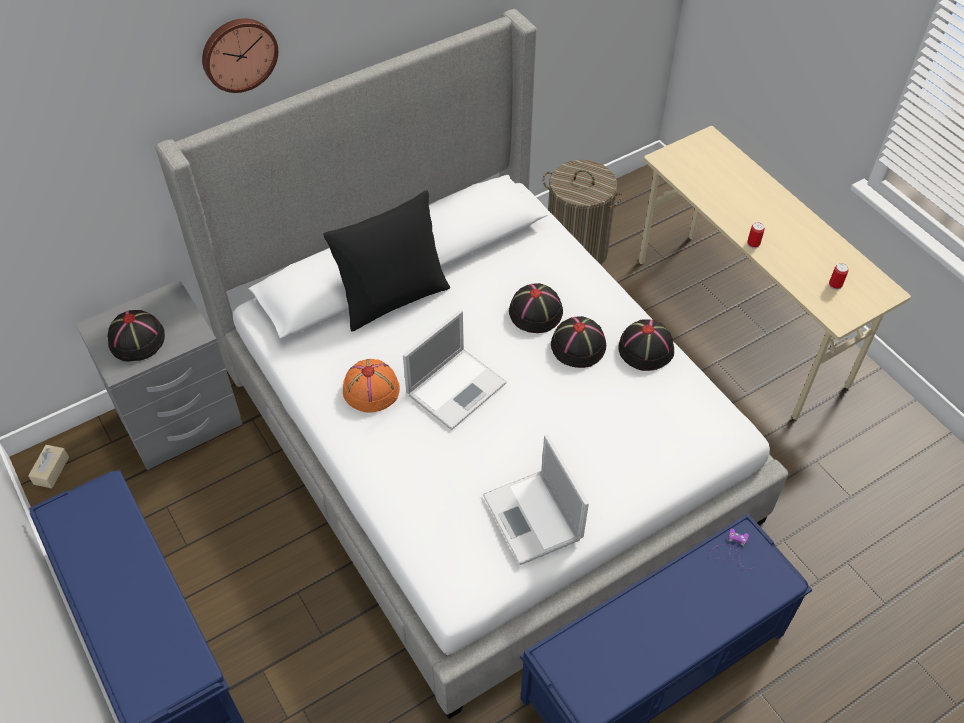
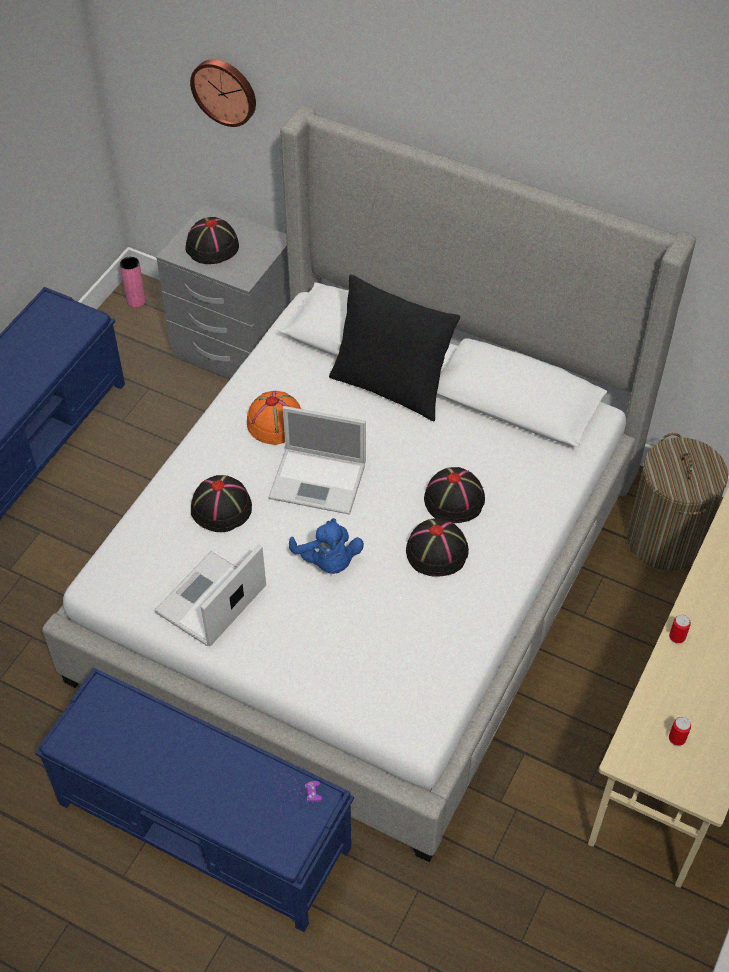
camera: 60 degrees right, 0 degrees up
(51, 470) = (136, 301): beige tissue box -> pink vase
(238, 53) = (398, 80): wall clock -> wall clock (225, 91)
(542, 418) = (328, 561): none -> blue plush toy
(646, 349) = (474, 609): black hat -> black hat (222, 508)

